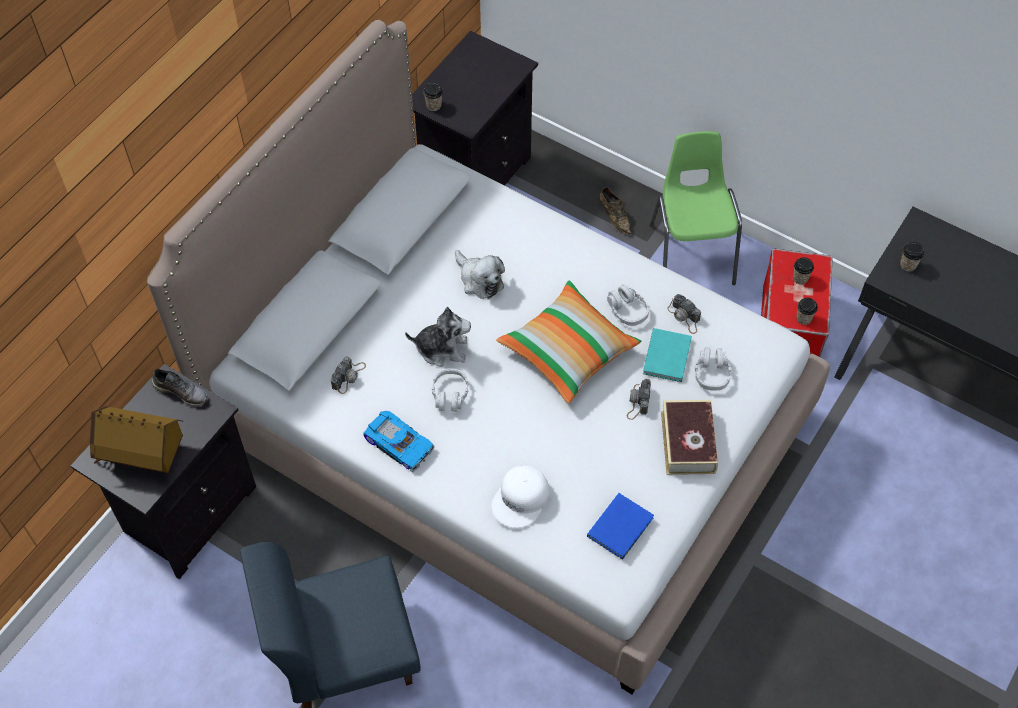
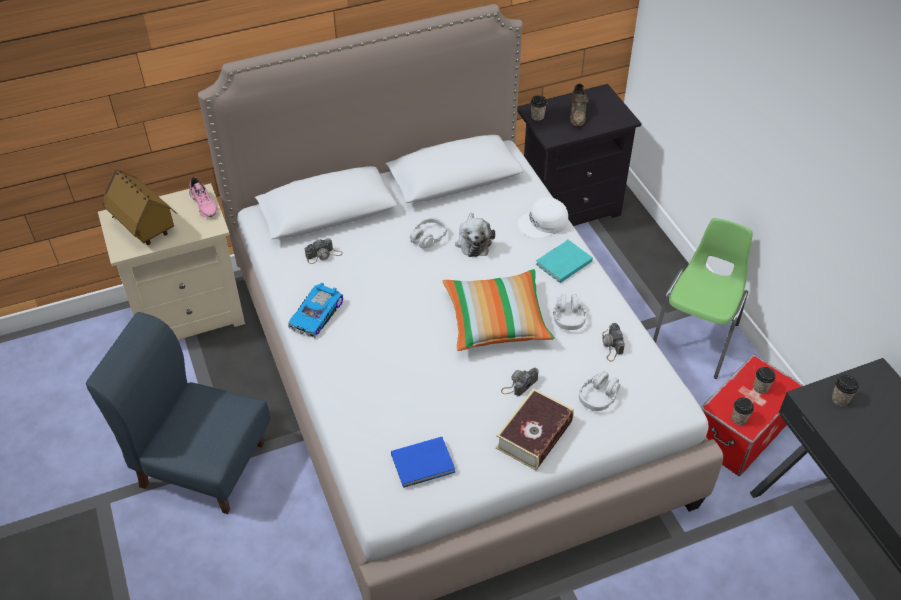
camera: 35 degrees right, 10 degrees down
(181, 391) = (204, 204): grey shoe -> pink shoe
(187, 511) = (189, 314): black nightstand -> beige nightstand
(399, 443) = (317, 315): toy car -> toy car turned 45 degrees clockwise
(442, 348) = (405, 271): plush toy -> none
(450, 394) = (382, 303): grey headphones -> grey headphones (428, 238)
(521, 499) = (367, 400): white cap -> white cap (543, 223)
(614, 217) = (654, 284): brown shoe -> brown shoe (578, 113)
(665, 357) = (570, 365): turquoise book -> turquoise book (562, 263)

